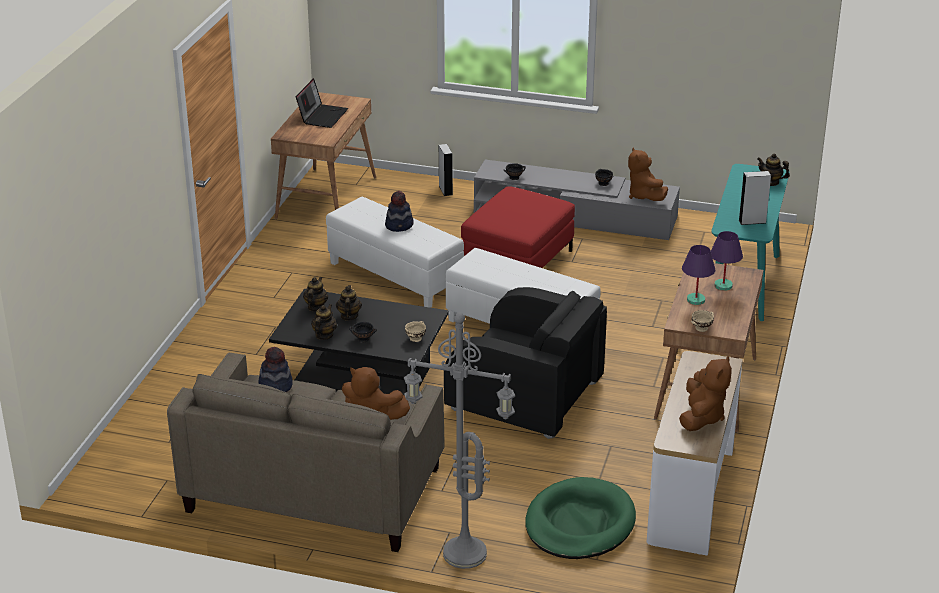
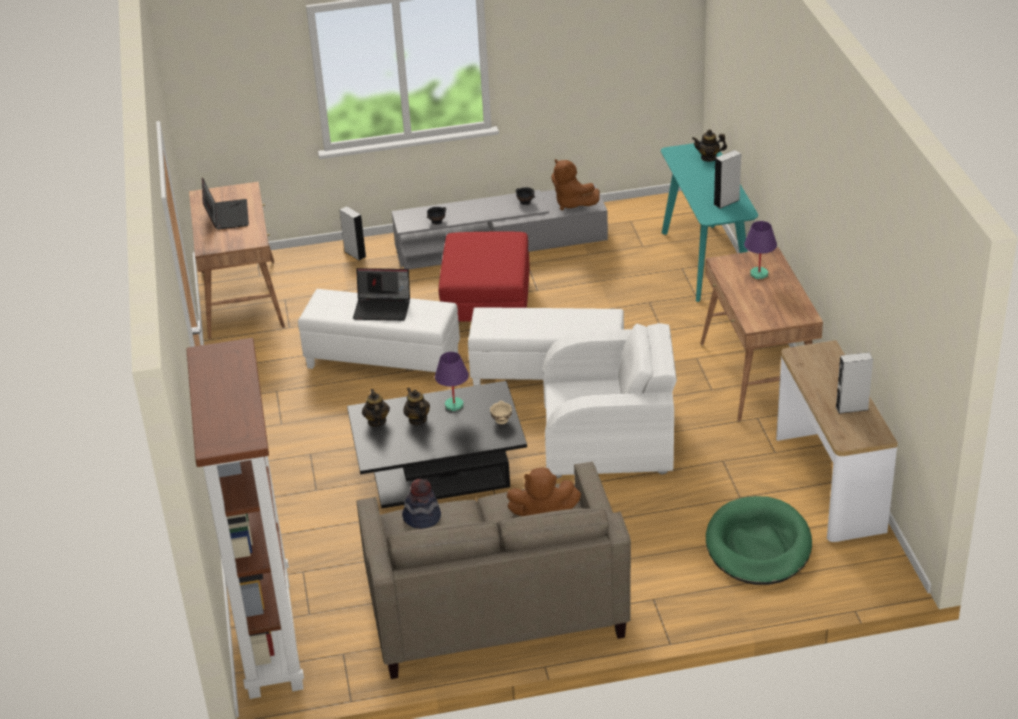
camera: 25 degrees left, 5 degrees up
(124, 446) = (268, 636): none -> brown bookcase
(324, 335) = (411, 448): teapot -> none
(363, 339) = (453, 438): black bowl -> none
(399, 225) = (383, 308): hat -> laptop
(462, 555) = (683, 617): grey floor lamp -> none
(526, 396) = (608, 439): black armchair -> white armchair
(695, 300) = (747, 296): purple table lamp -> purple table lamp (453, 405)
(701, 328) = (776, 322): beige bowl -> none
(701, 417) = (852, 408): brown plush toy -> grey speaker

